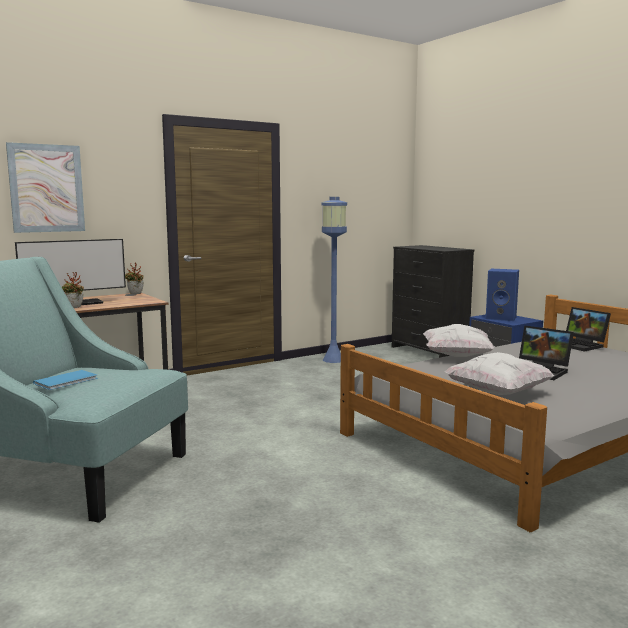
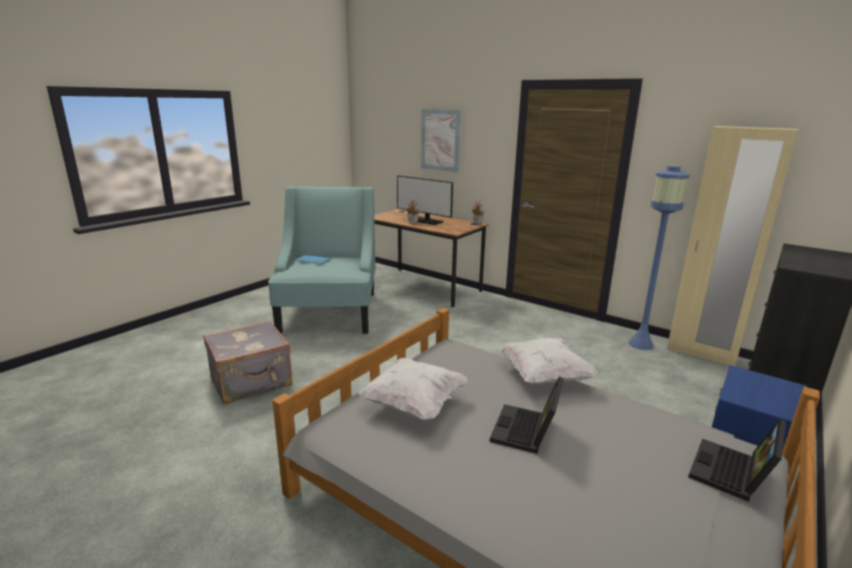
camera: 70 degrees right, 10 degrees up
(262, 548) = (252, 382): none -> grey suitcase
(361, 350) = (701, 353): none -> beige wardrobe
(502, 318) = (761, 388): blue speaker -> none

